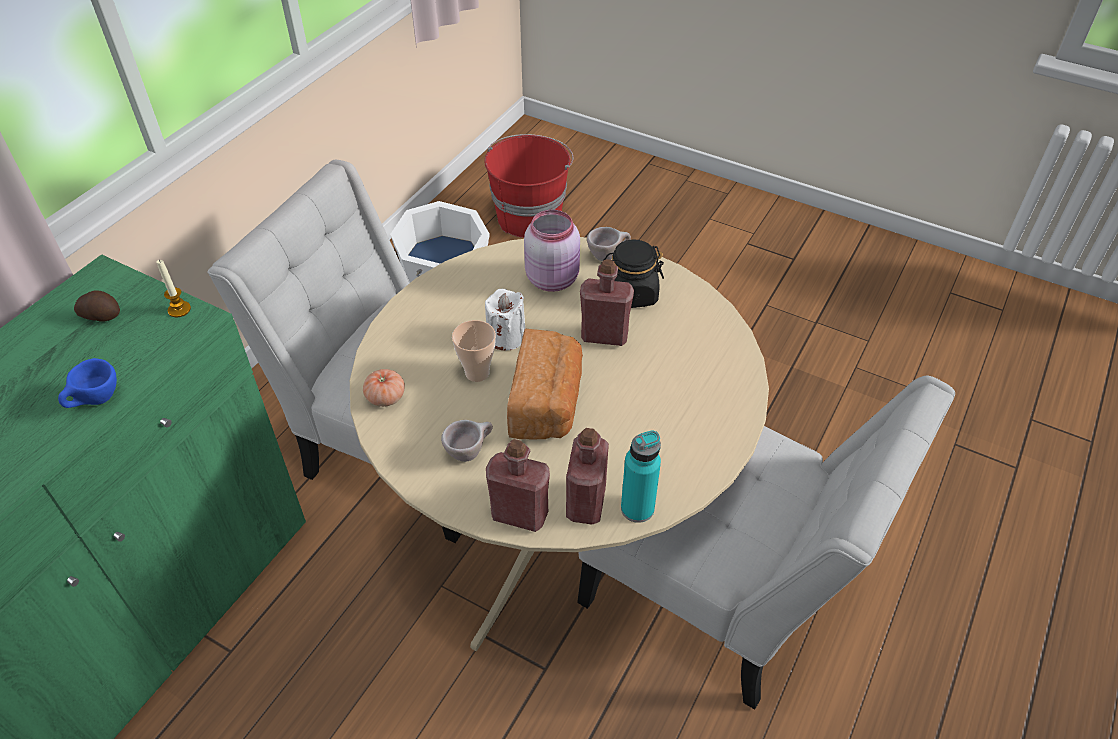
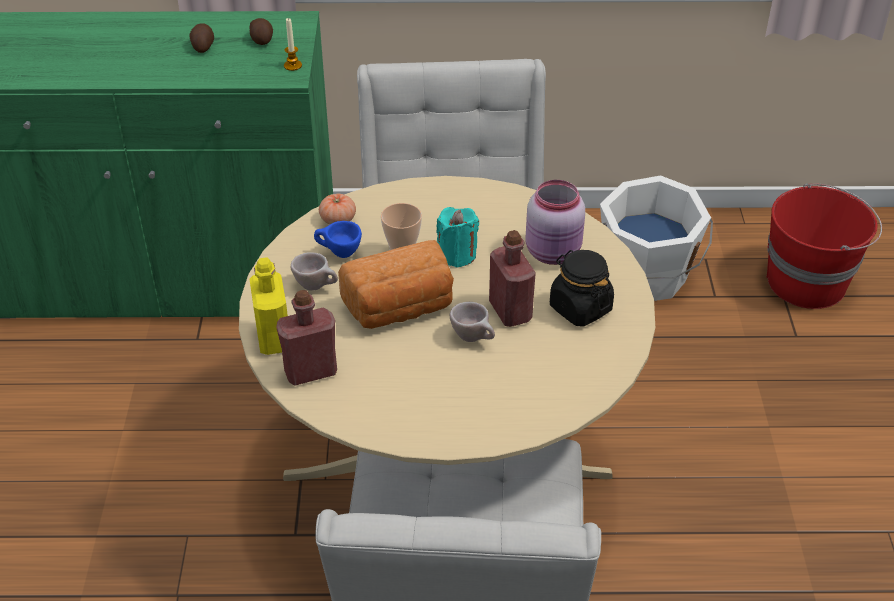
camera: 60 degrees right, 5 degrees down
(54, 367) = (202, 46): none -> potato
(96, 402) = (186, 76): blue cup -> blue cup (338, 253)
(506, 337) = (457, 254): white candle -> turquoise candle
(520, 514) = (274, 339): red bottle -> yellow bottle
(608, 255) = (618, 274): beige cup -> beige cup (474, 338)
(637, 508) = (326, 405): turquoise bottle -> none

